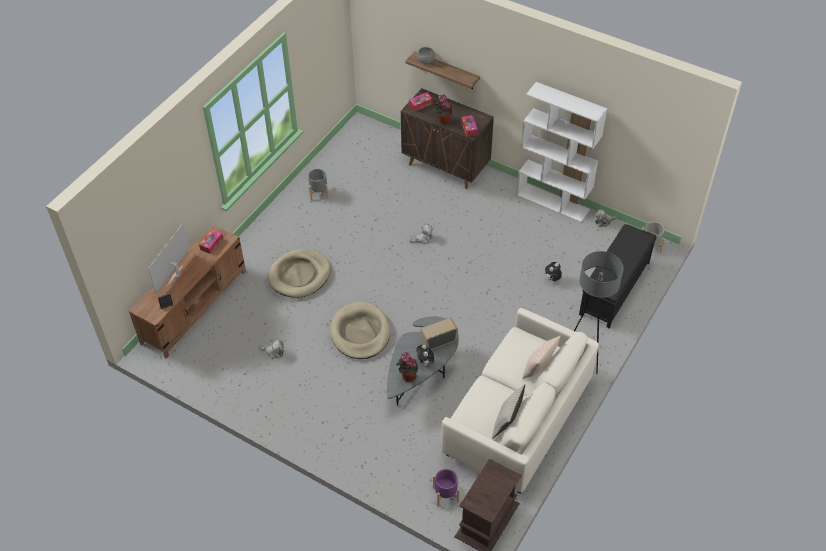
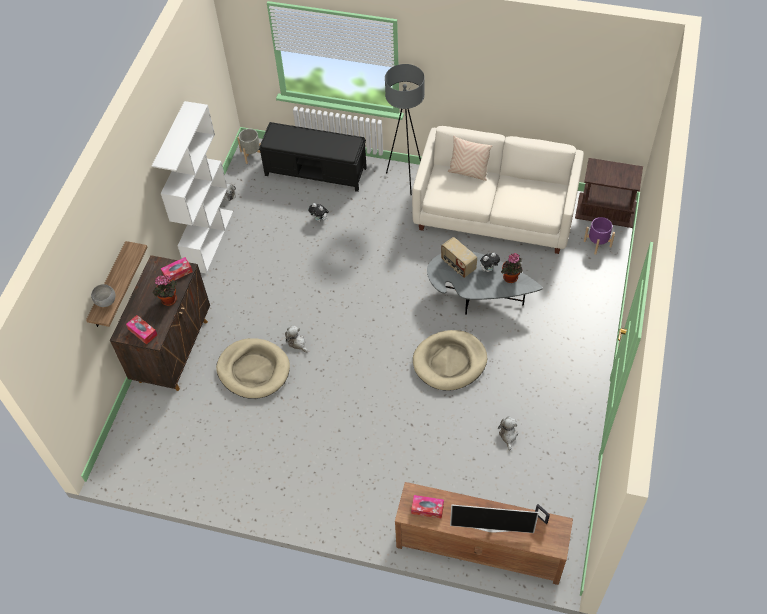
camera: 105 degrees left, 5 degrees up
(299, 275) = (392, 448): beige dog bed -> beige dog bed (253, 370)
(318, 193) = (252, 474): grey planter -> none
(507, 422) = (537, 182): beige pillow -> none

